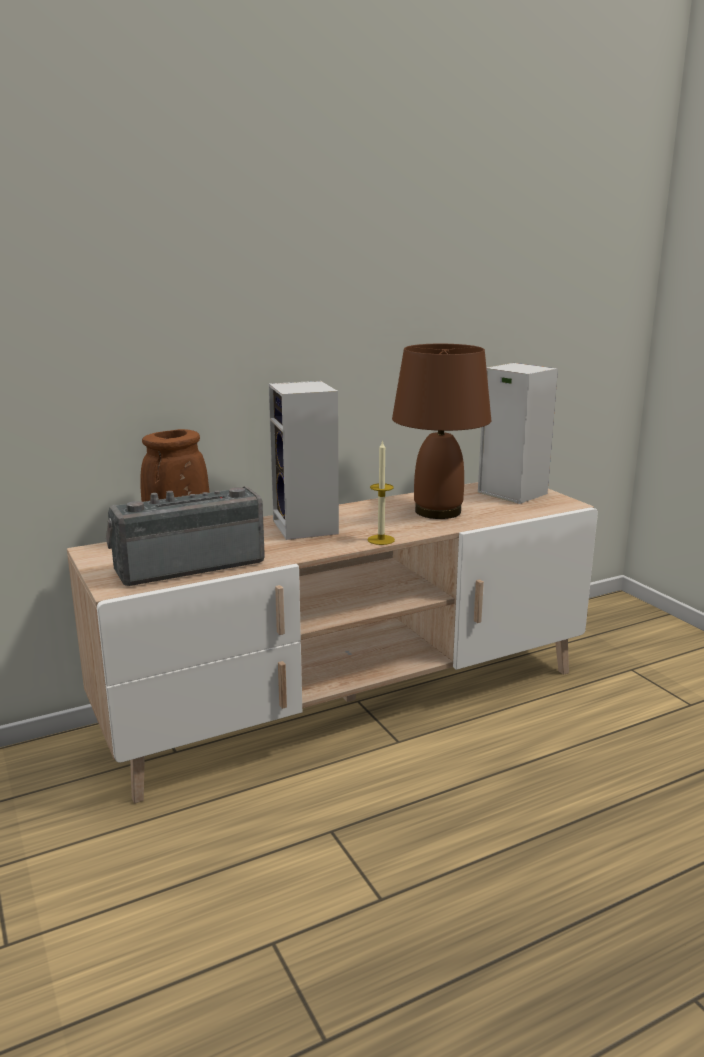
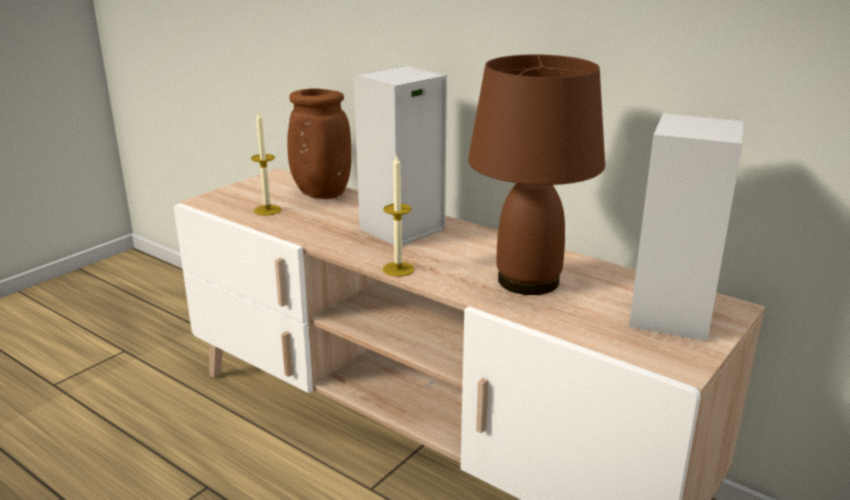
camera: 65 degrees right, 5 degrees up
(189, 565) = (267, 210): radio -> candle

